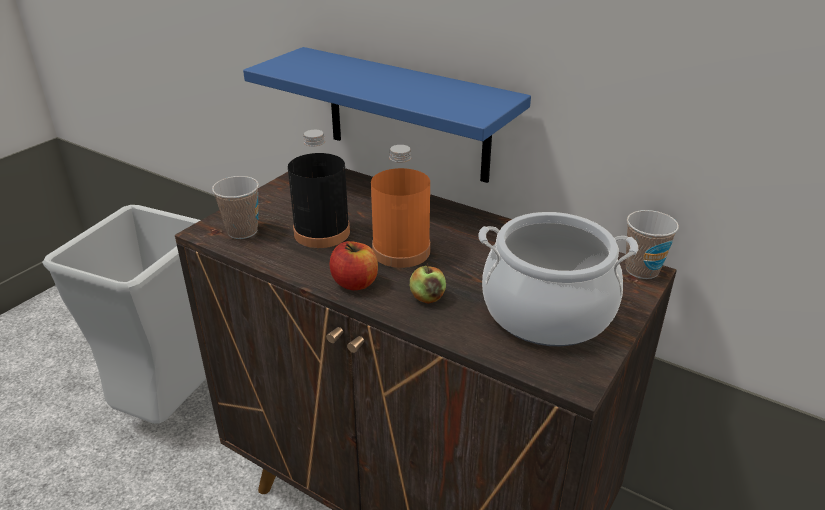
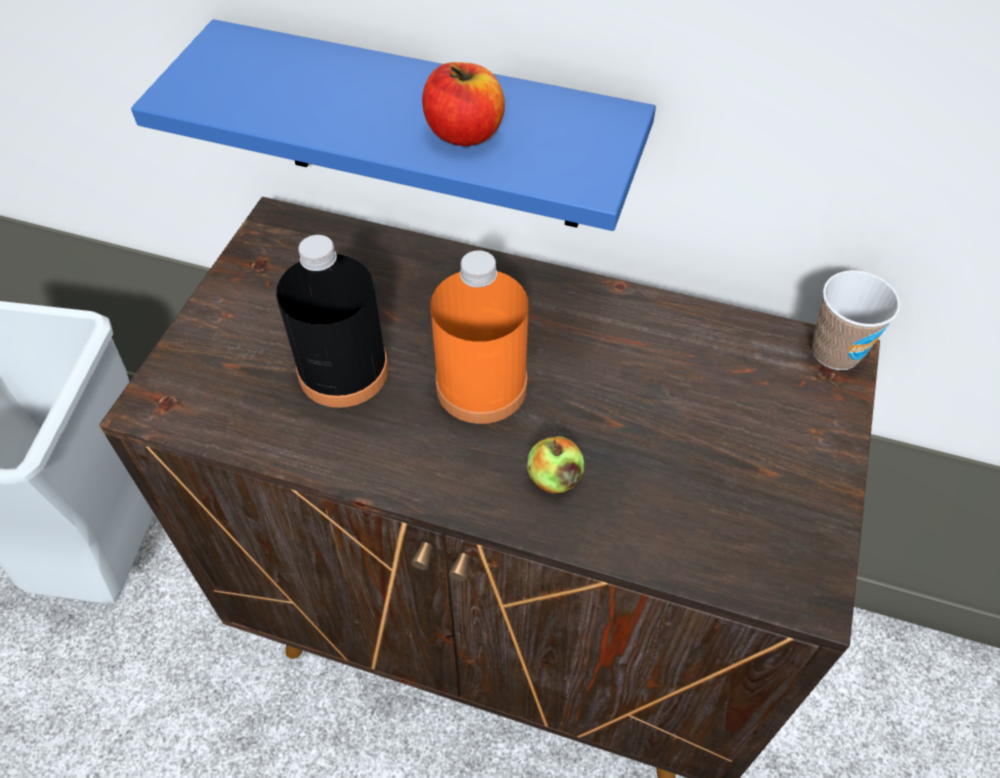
camera: 15 degrees left, 20 degrees up
(242, 231) = (212, 394): cup -> none
(355, 283) = (435, 471): apple -> apple (464, 133)
(547, 312) = (733, 468): cooking pot -> none

